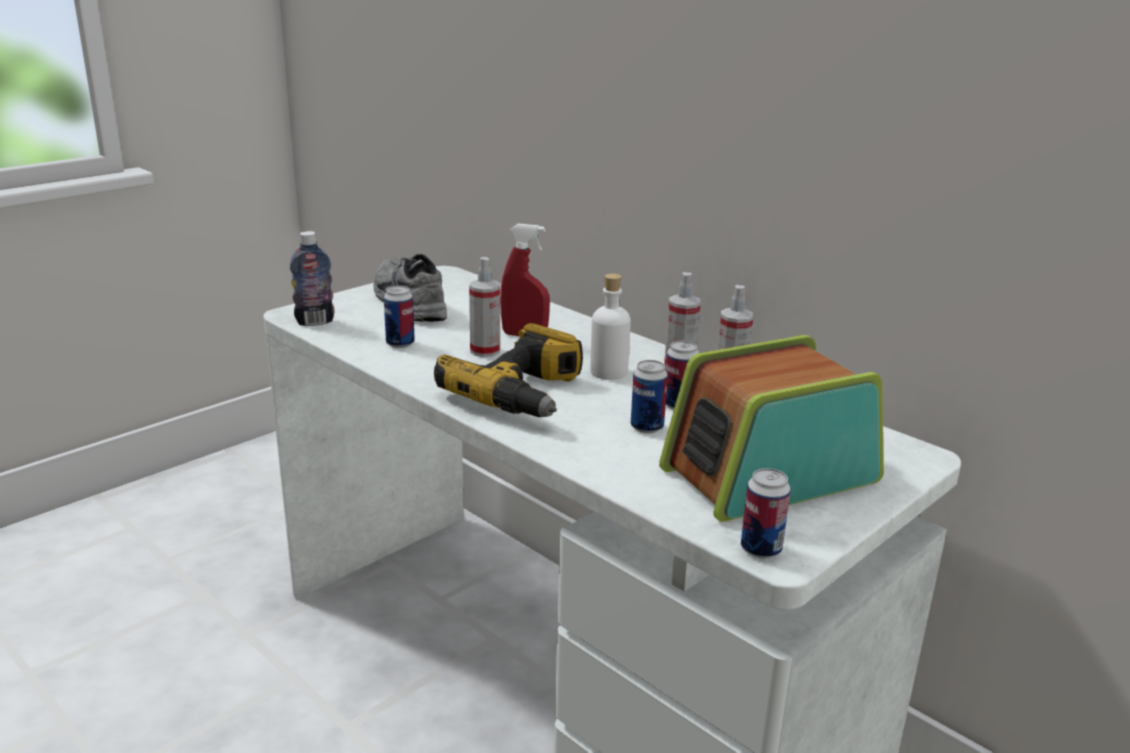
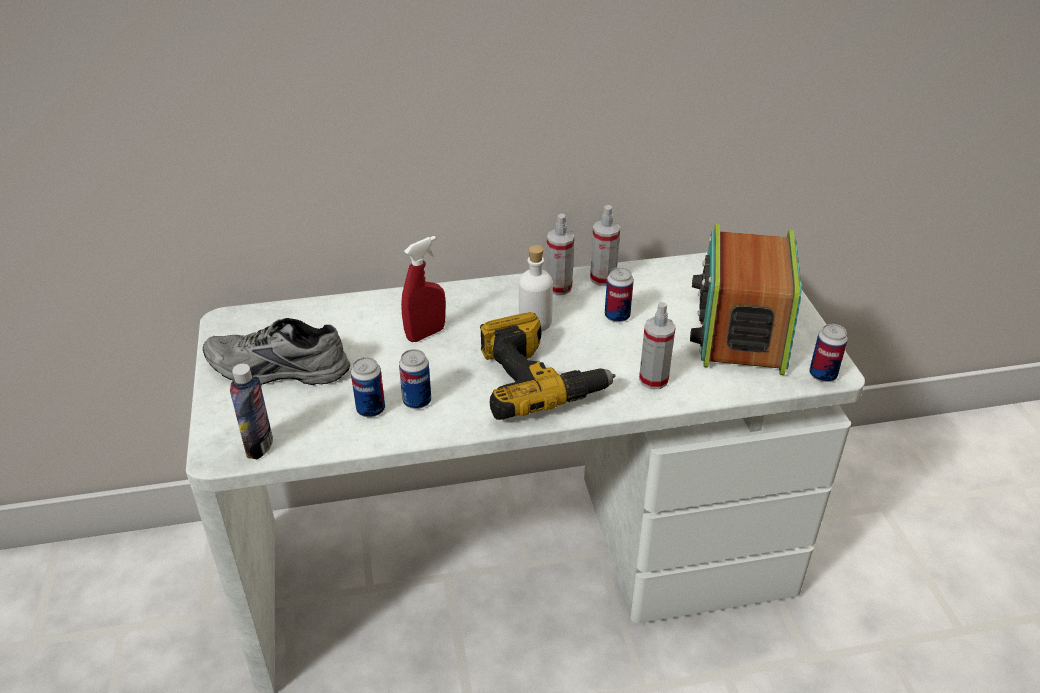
camera: 55 degrees left, 15 degrees up
(485, 351) = (435, 367): spray bottle -> spray bottle (653, 379)
(647, 427) = (638, 345): can -> can (417, 401)

